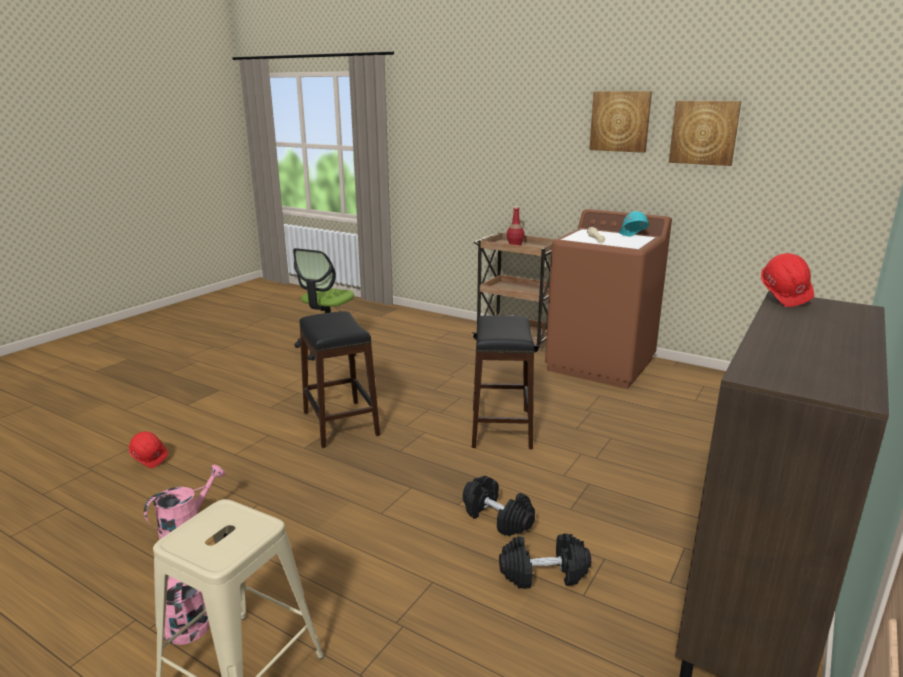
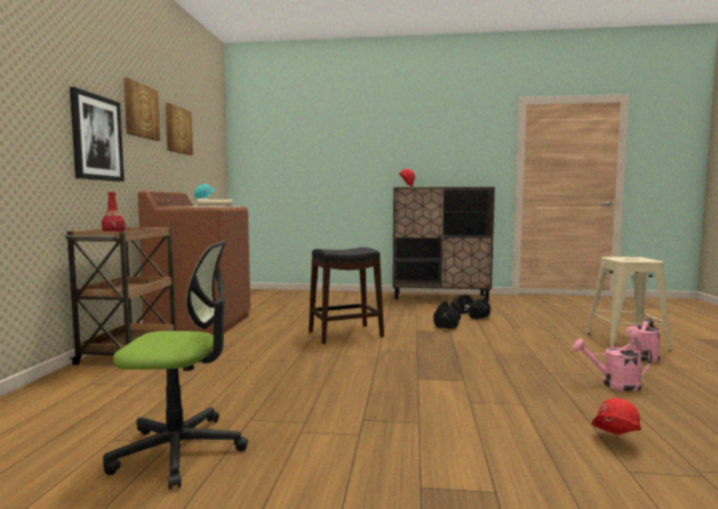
camera: 115 degrees left, 15 degrees down
(341, 423) = (404, 378): black stool -> none
(548, 158) = (96, 138): none -> picture

